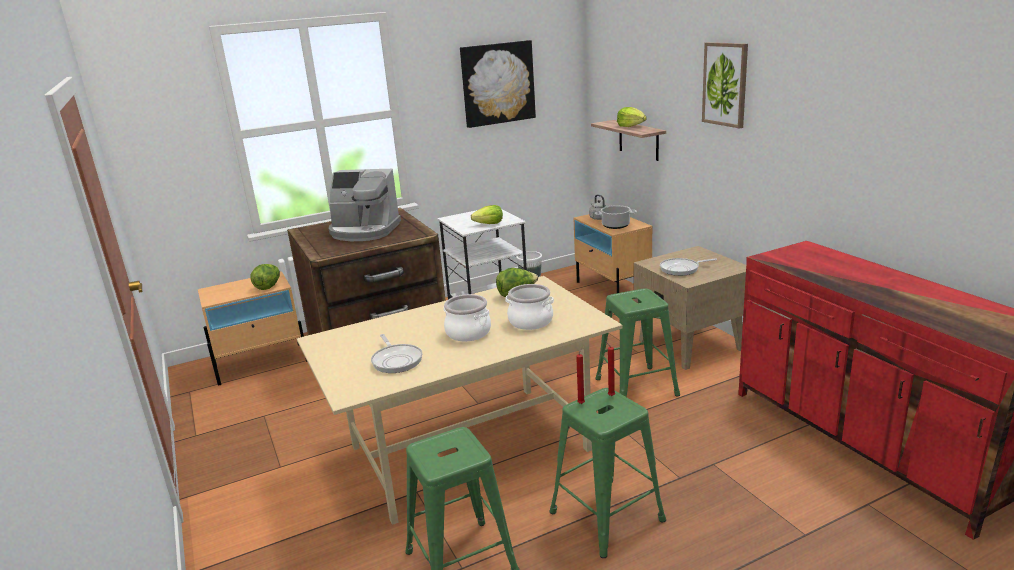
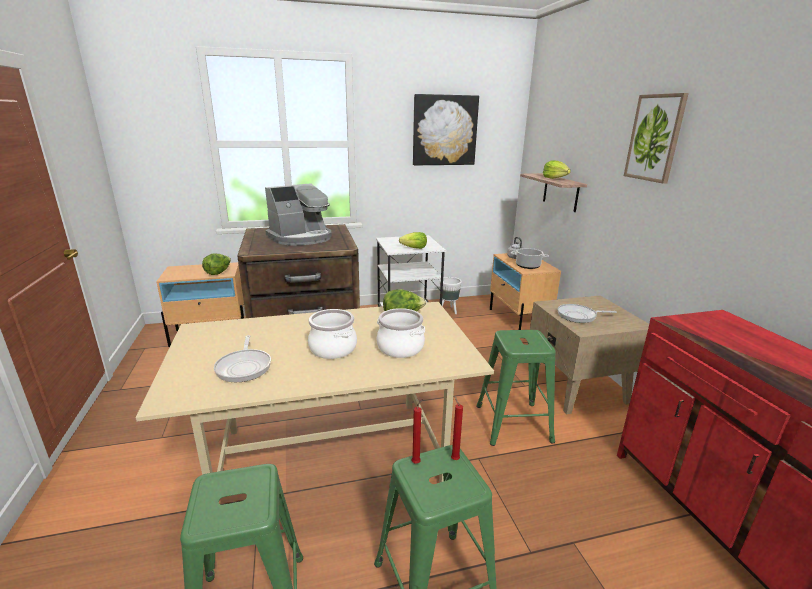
camera: 10 degrees right, 0 degrees up
(364, 231) = (301, 238): coffee machine -> coffee machine turned 60 degrees counterclockwise

